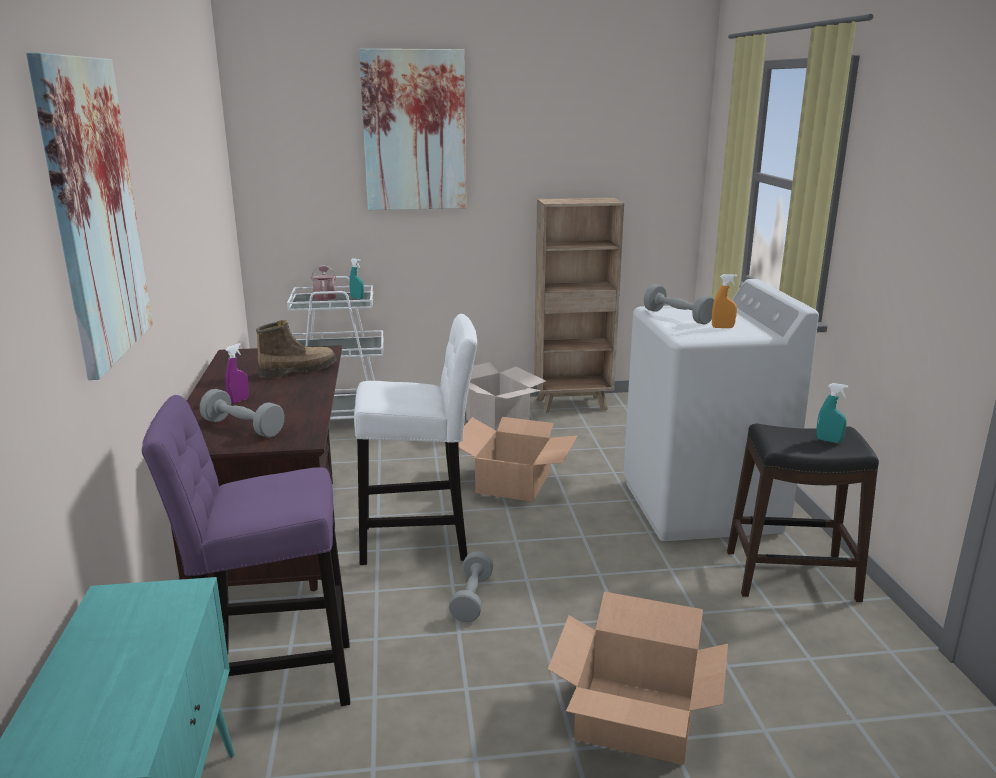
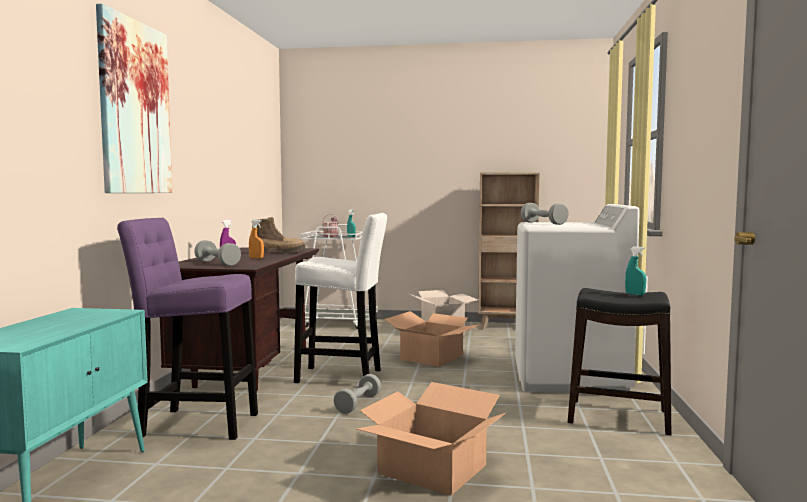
camera: 15 degrees right, 15 degrees down
(414, 131) = (398, 129): picture -> none
(722, 327) = (570, 225): orange spray bottle -> orange spray bottle (256, 258)

